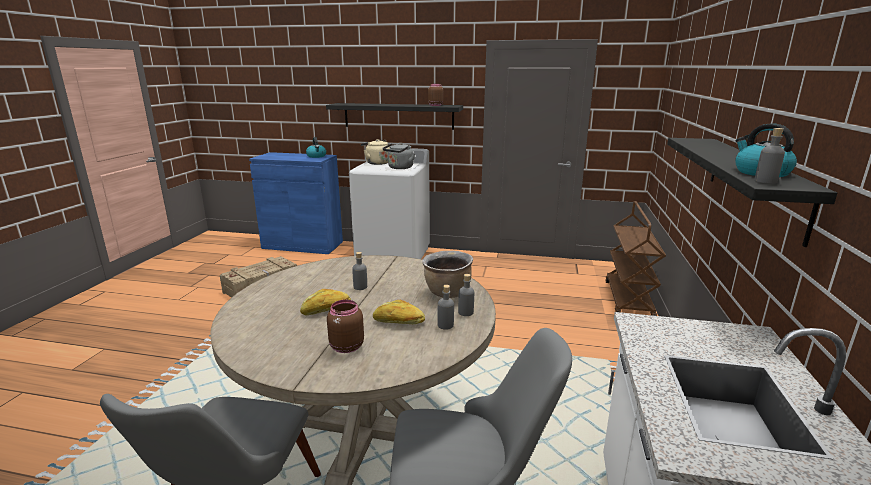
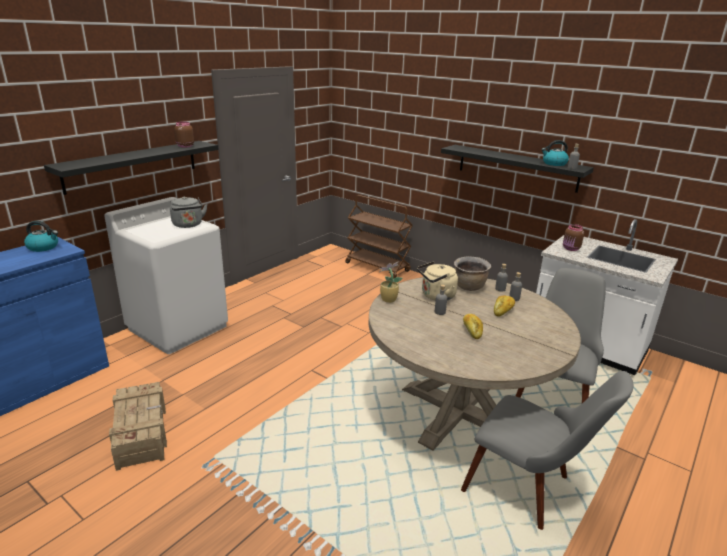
camera: 65 degrees left, 5 degrees up
(345, 347) = (529, 332): brown jar -> brown jar (571, 249)
(368, 260) = (388, 299): none -> potted plant
(376, 163) = (142, 229): beige kettle -> beige kettle (436, 296)

